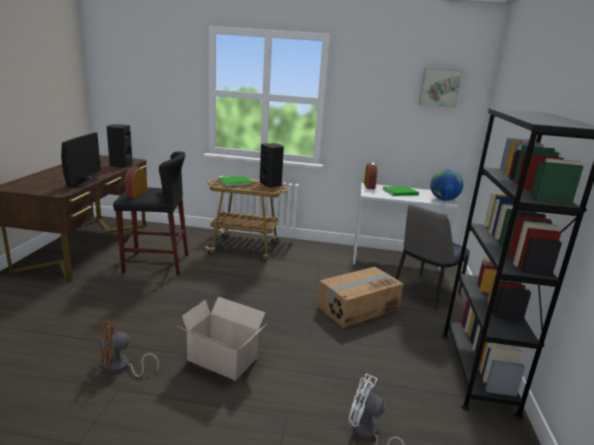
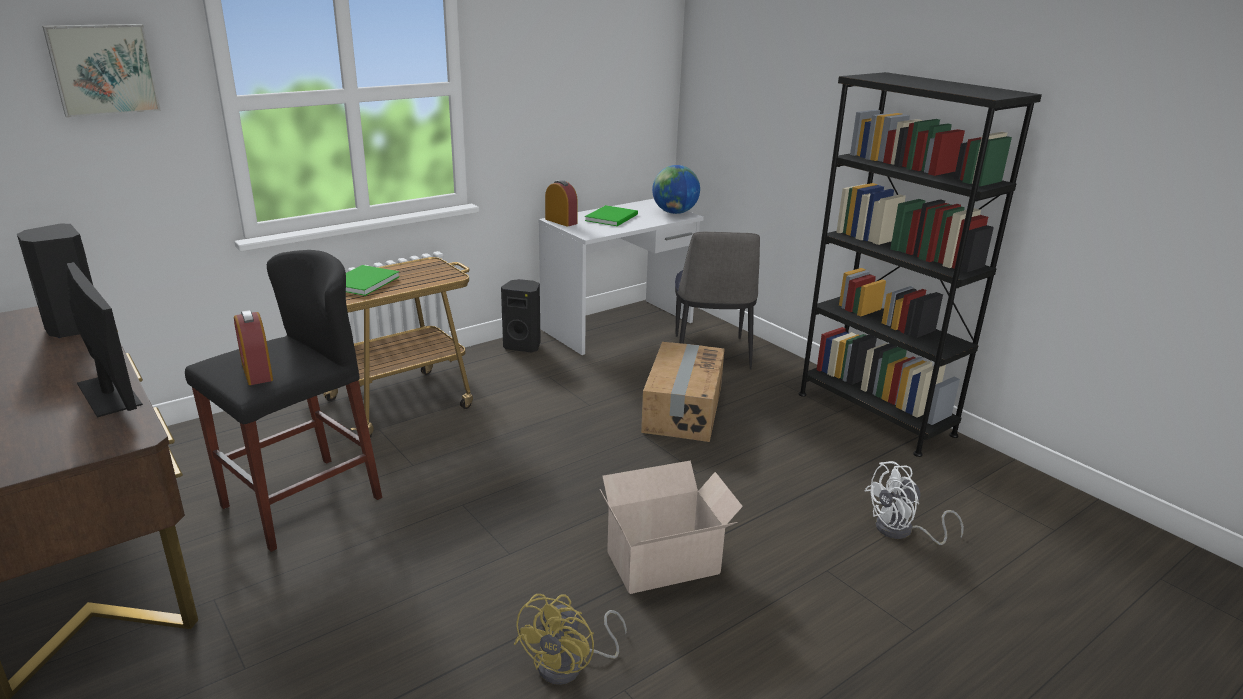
camera: 45 degrees left, 5 degrees up
(121, 367) = (570, 665): brown fan -> yellow fan
(271, 184) = (426, 266): black speaker -> black speaker (523, 346)
(439, 88) = (624, 38): picture -> picture (103, 69)

